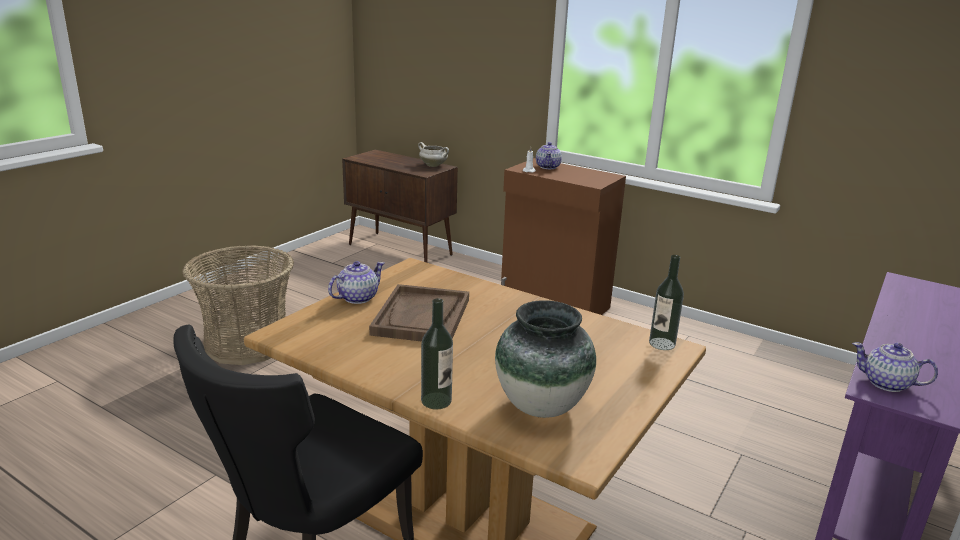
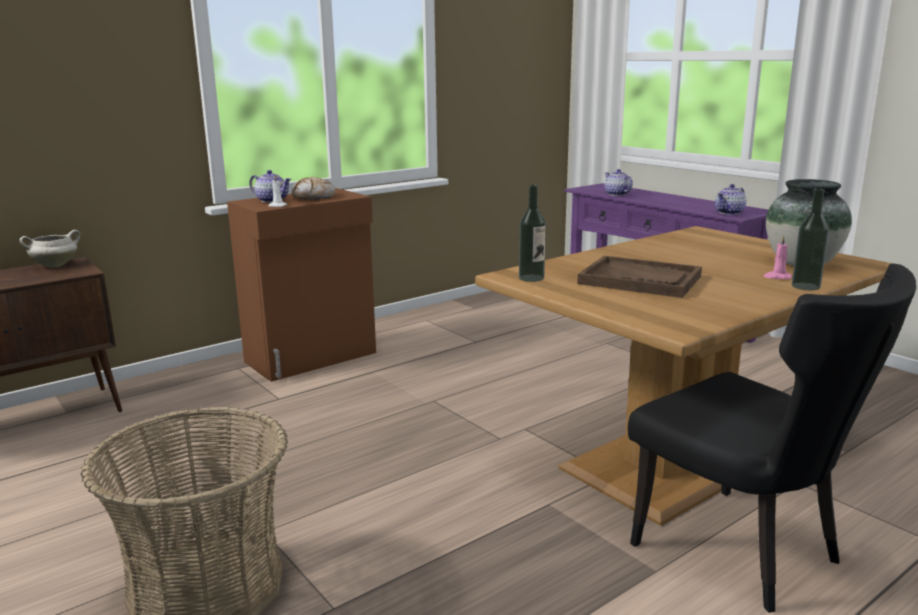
camera: 70 degrees left, 5 degrees down
(357, 298) = (587, 297): teapot -> teapot (617, 194)
(468, 386) = (777, 277): none -> pink candle
(575, 175) = (314, 197): none -> bread
(662, 344) = (694, 232): bottle -> bottle (531, 278)

